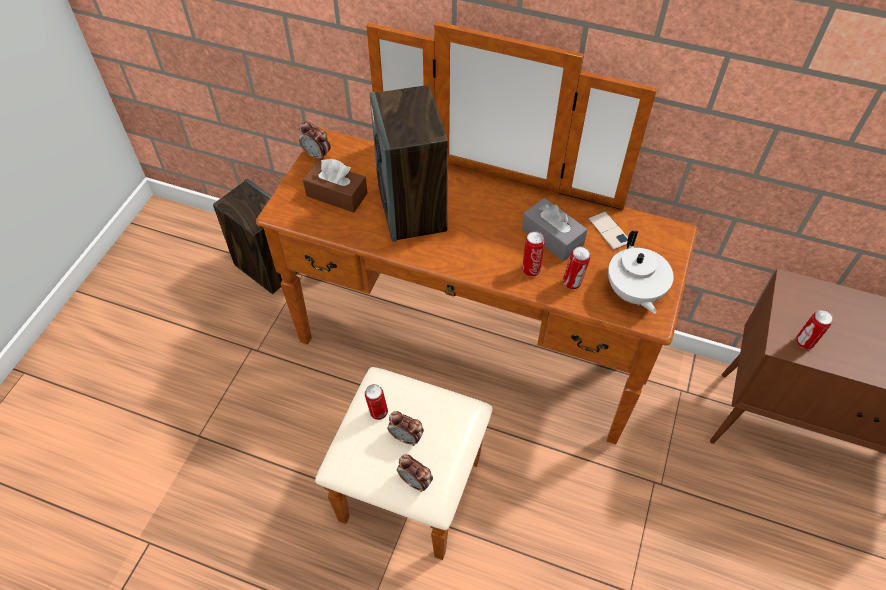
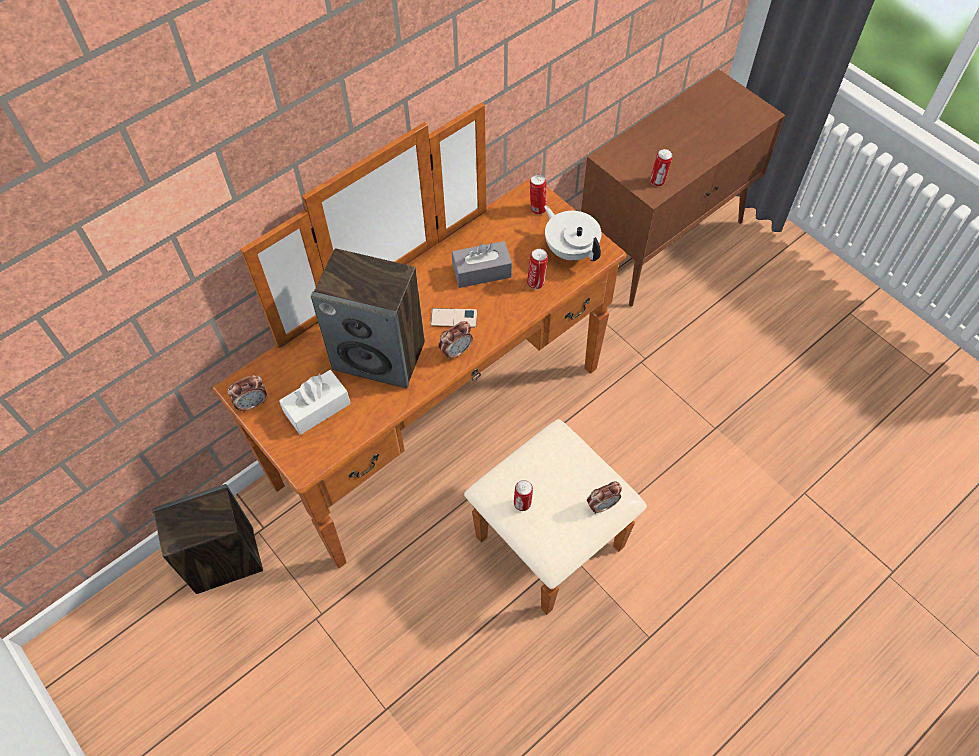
camera: 60 degrees left, 5 degrees up
(337, 194) = (317, 408): brown tissue box -> white tissue box
(406, 437) = (559, 493): alarm clock -> alarm clock (456, 351)
(531, 269) = (504, 303): can -> can (537, 209)
(609, 231) = (501, 231): phone -> phone (453, 318)
(633, 293) = (571, 250): white teapot -> white teapot turned 150 degrees counterclockwise

